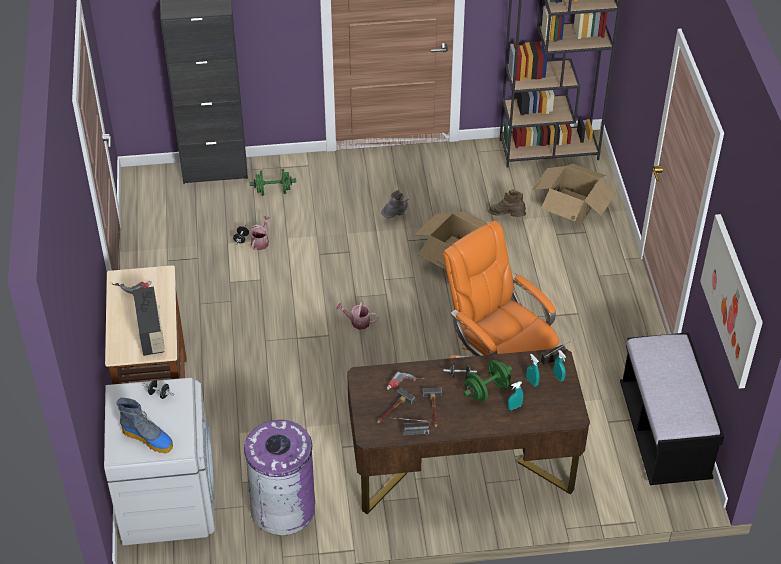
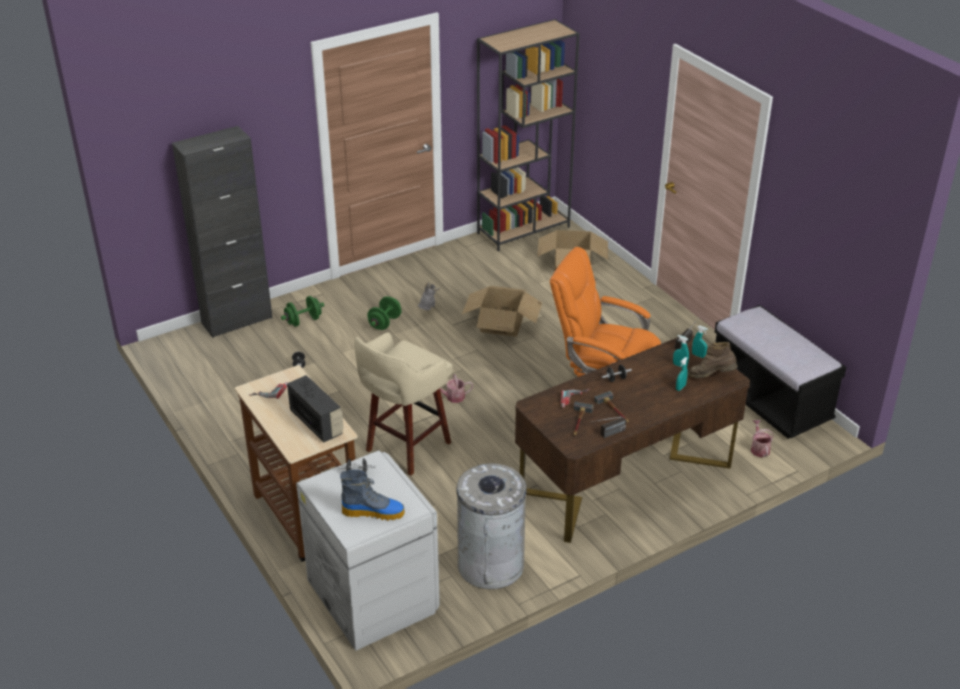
camera: 25 degrees left, 10 degrees down
(261, 241) = (319, 362): watering can -> watering can (759, 448)
(282, 362) = (405, 449): none -> beige stool
(283, 508) = (491, 564): purple trash can -> grey trash can
(487, 390) = (647, 383): green dumbbell -> green dumbbell (385, 323)
(507, 217) = (525, 285): brown boot -> brown boot (711, 376)
(732, 300) = (827, 236): picture -> none

